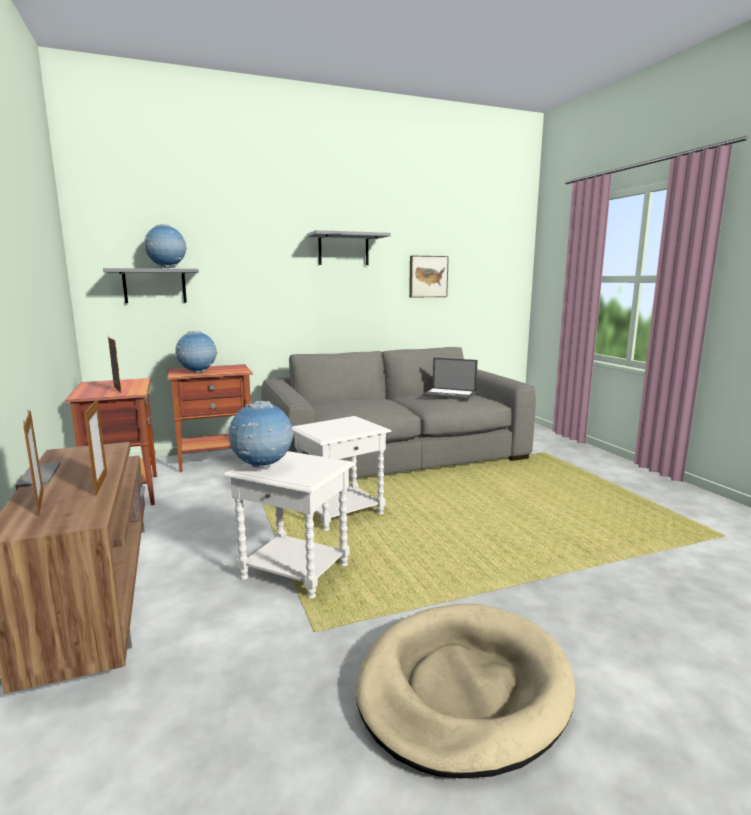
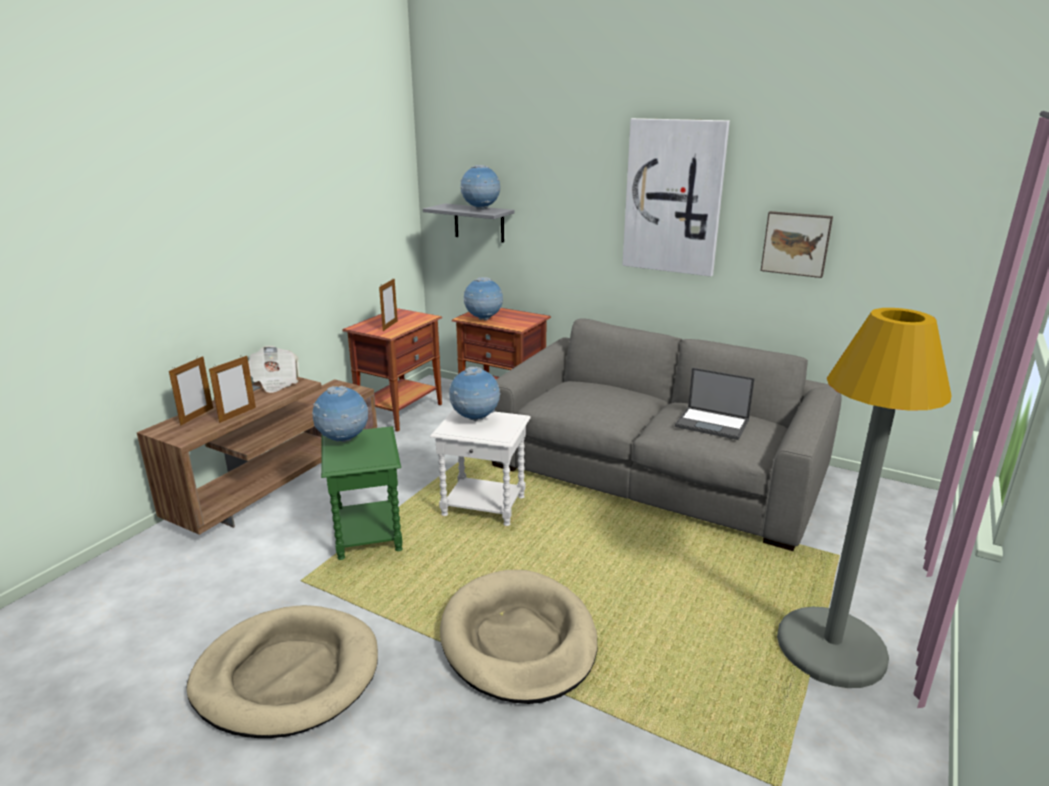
camera: 50 degrees right, 10 degrees up
(69, 455) = (275, 382): none -> newspaper
(296, 570) = (370, 534): white side table -> green side table
(328, 426) = (475, 419): none -> globe
(343, 249) = (673, 197): grey shelf -> picture
(450, 394) = (713, 423): laptop -> laptop turned 45 degrees counterclockwise
(527, 558) = (518, 640): none -> beige dog bed
(619, 483) = (831, 648): none -> grey floor lamp

